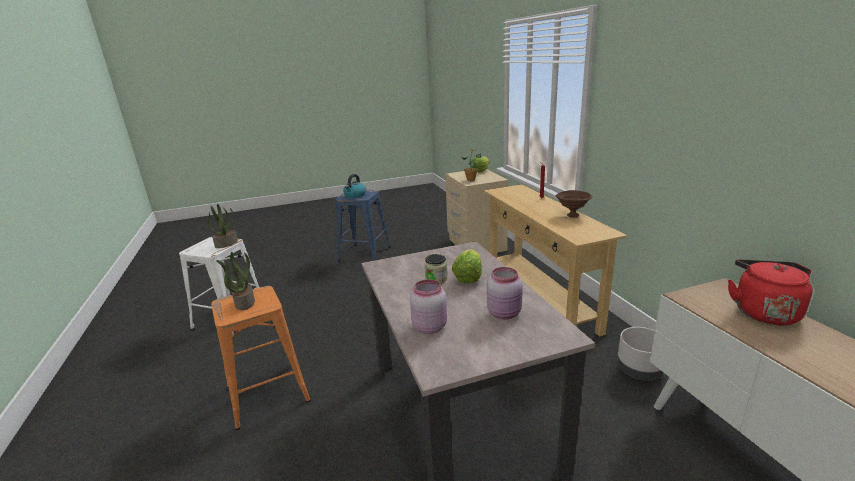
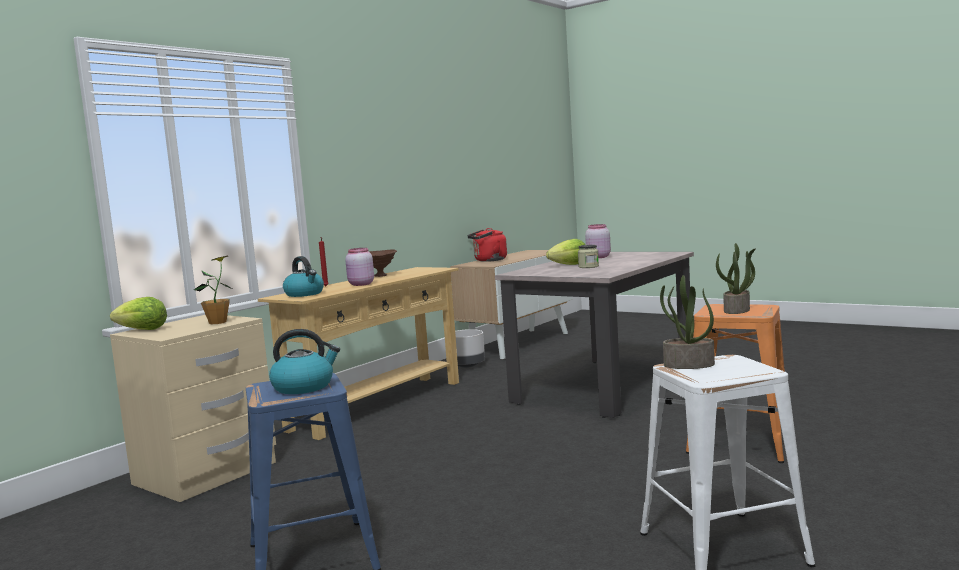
camera: 125 degrees left, 15 degrees down
(429, 326) = (646, 258): pink jar -> pink jar (360, 284)
(512, 192) = (305, 294): none -> kettle

